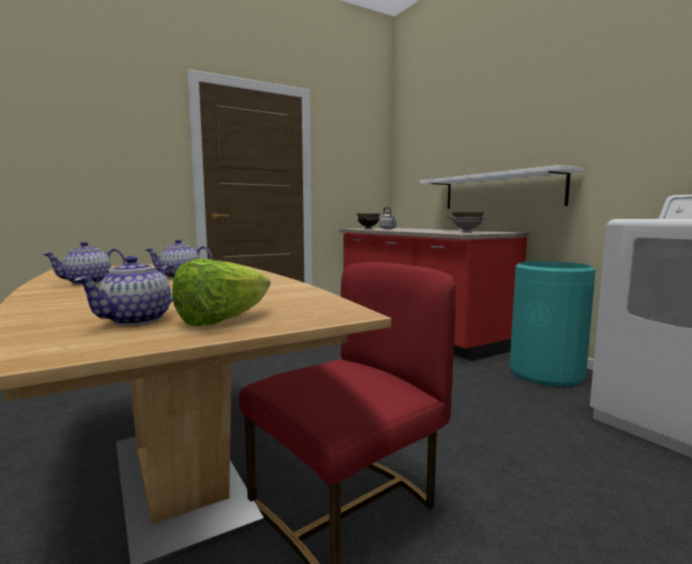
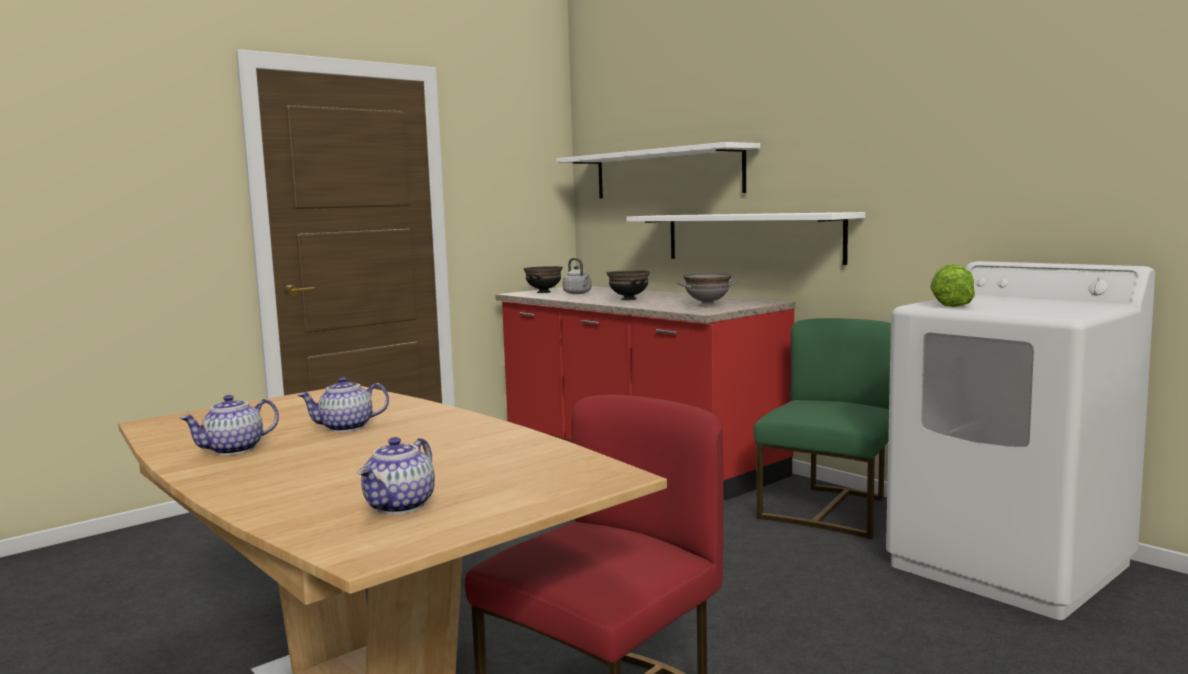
camera: 10 degrees left, 0 degrees up
(222, 321) = (494, 498): lettuce -> lettuce (953, 305)
(417, 230) = (628, 299): none -> black bowl
(447, 155) = (666, 173): none -> white shelf
(546, 373) = (831, 510): turquoise trash can -> green chair

